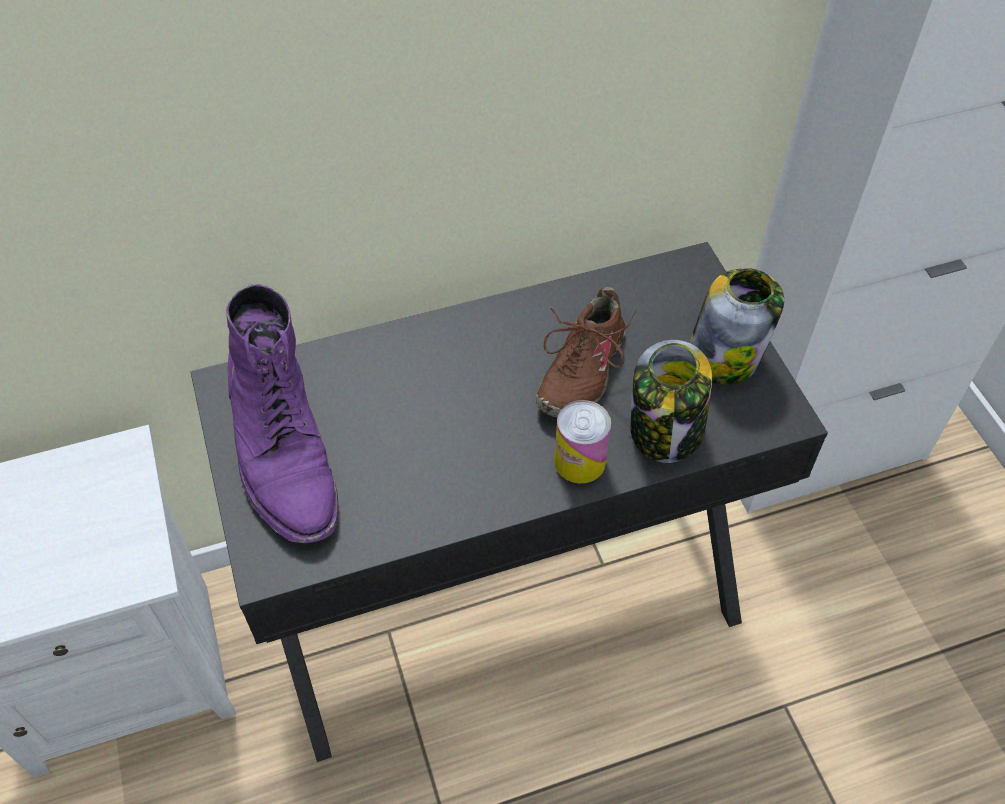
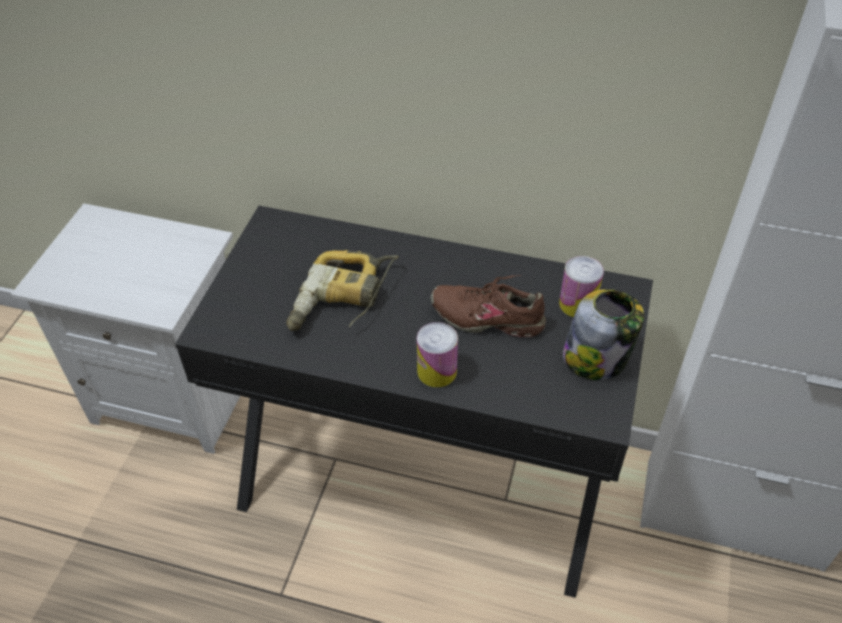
camera: 35 degrees right, 5 degrees down
(283, 452) = (269, 274): purple boot -> none
(403, 437) = (342, 300): none -> power drill
(580, 370) = (487, 317): brown shoe -> brown shoe turned 45 degrees clockwise
(658, 306) = (577, 304): none -> can
(666, 431) = (511, 383): jar -> none

